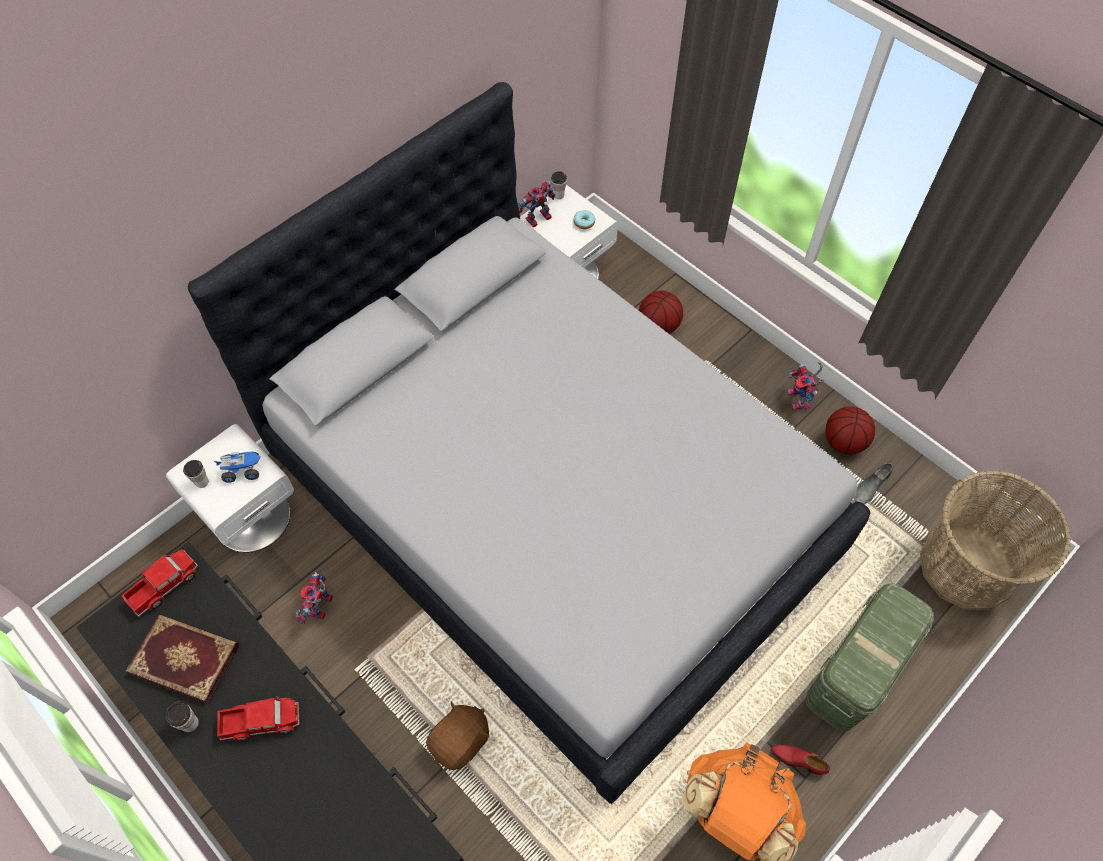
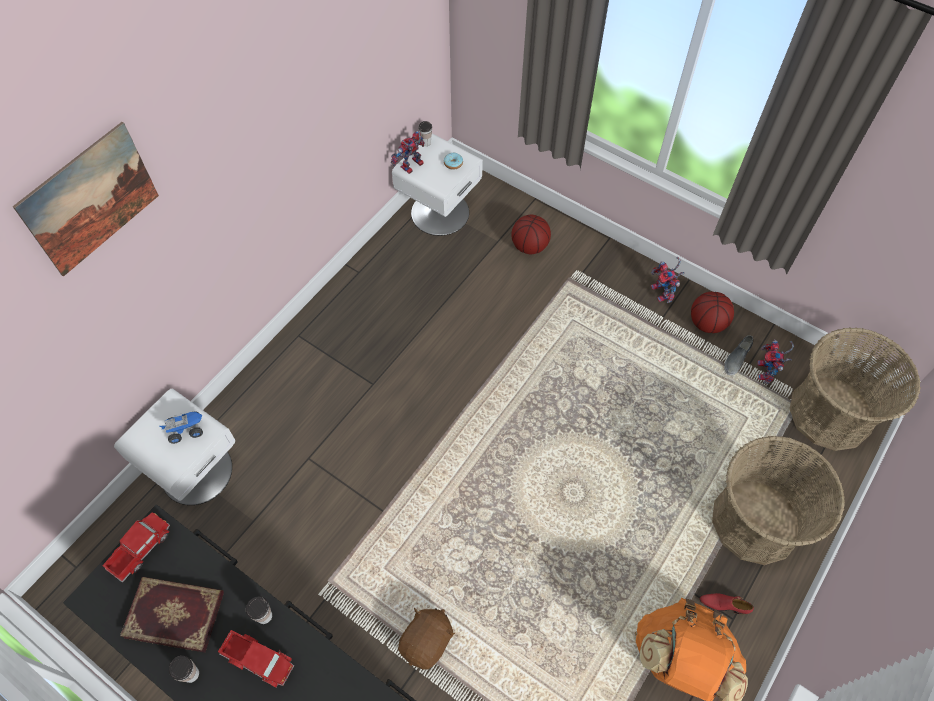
camera: 10 degrees left, 0 degrees up
(165, 213) = (90, 199): none -> picture
(202, 482) = (150, 446): cup -> cup (264, 616)
(261, 721) = (258, 660): toy truck -> toy truck turned 45 degrees clockwise
(321, 609) = (277, 544): toy robot -> toy robot (766, 373)
(550, 504) = (465, 416): grey bed -> none
(853, 674) = (755, 522): green storage box -> basket

